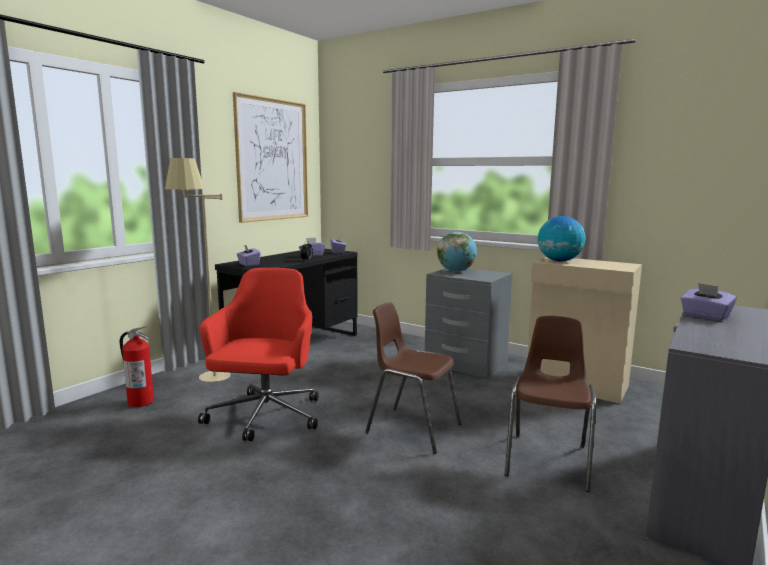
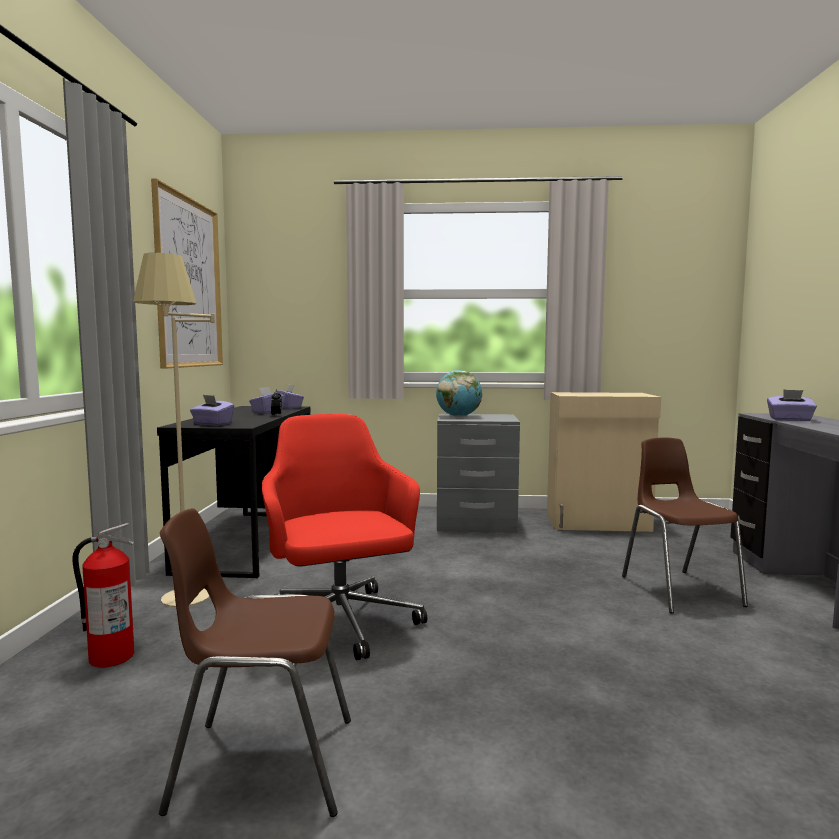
camera: 30 degrees left, 5 degrees down
(412, 428) = (525, 595): brown chair -> brown chair (262, 764)
(559, 261) = (576, 394): globe -> none

